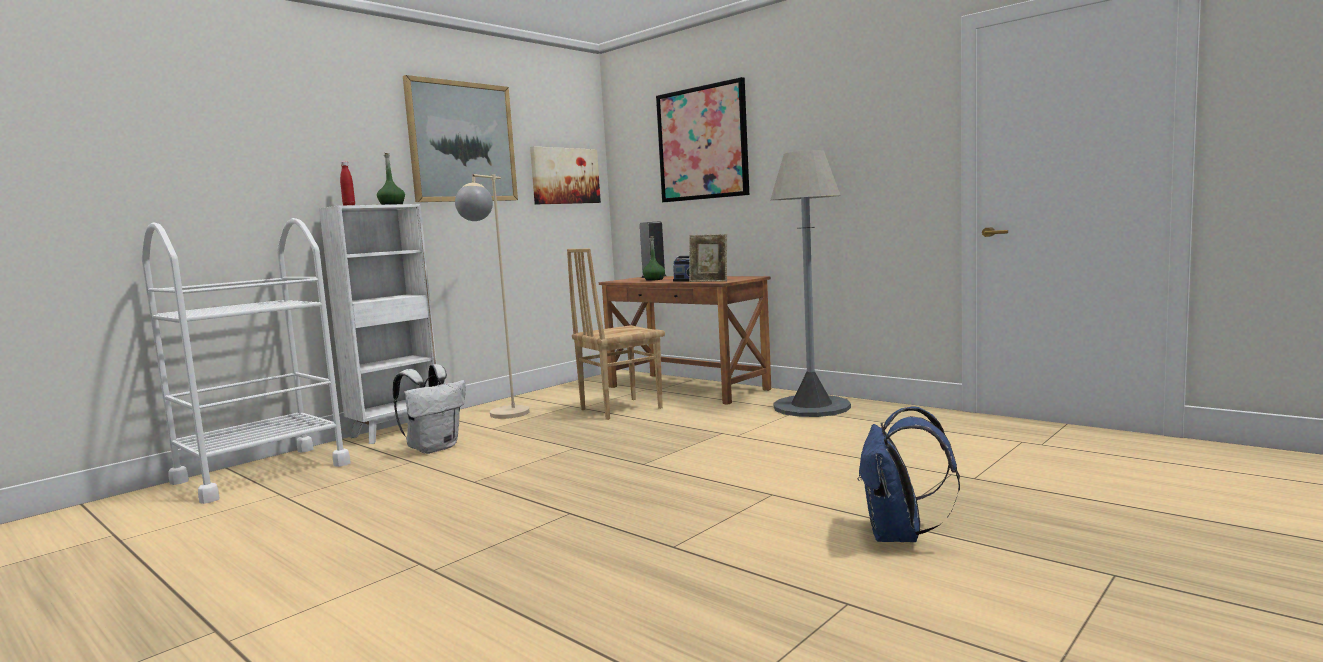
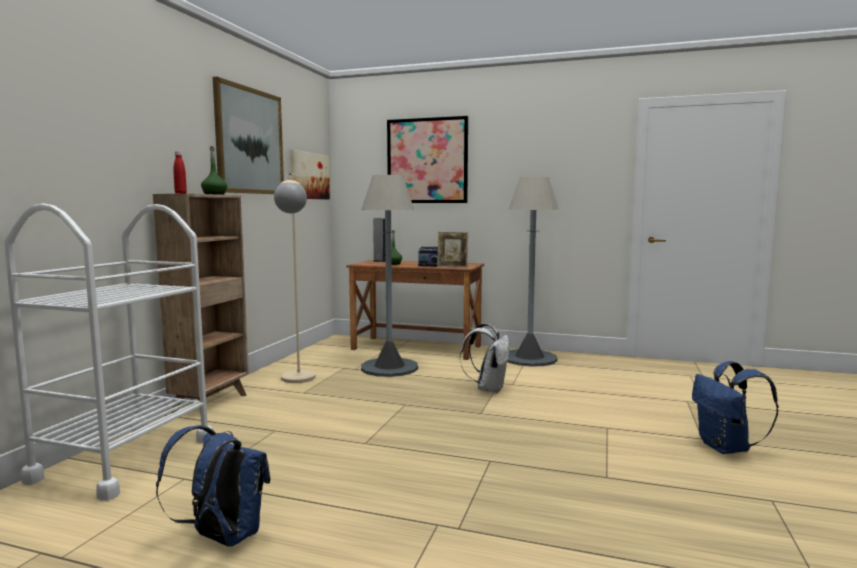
camera: 25 degrees left, 0 degrees up
(238, 544) = (222, 537): none -> blue backpack
(396, 431) = (211, 403): white bookcase -> brown bookcase
(434, 448) = (277, 415): white backpack -> white backpack (489, 389)
(620, 408) = (389, 368): brown chair -> grey floor lamp

